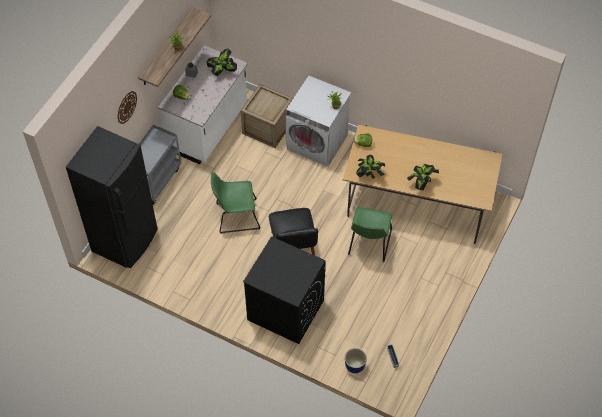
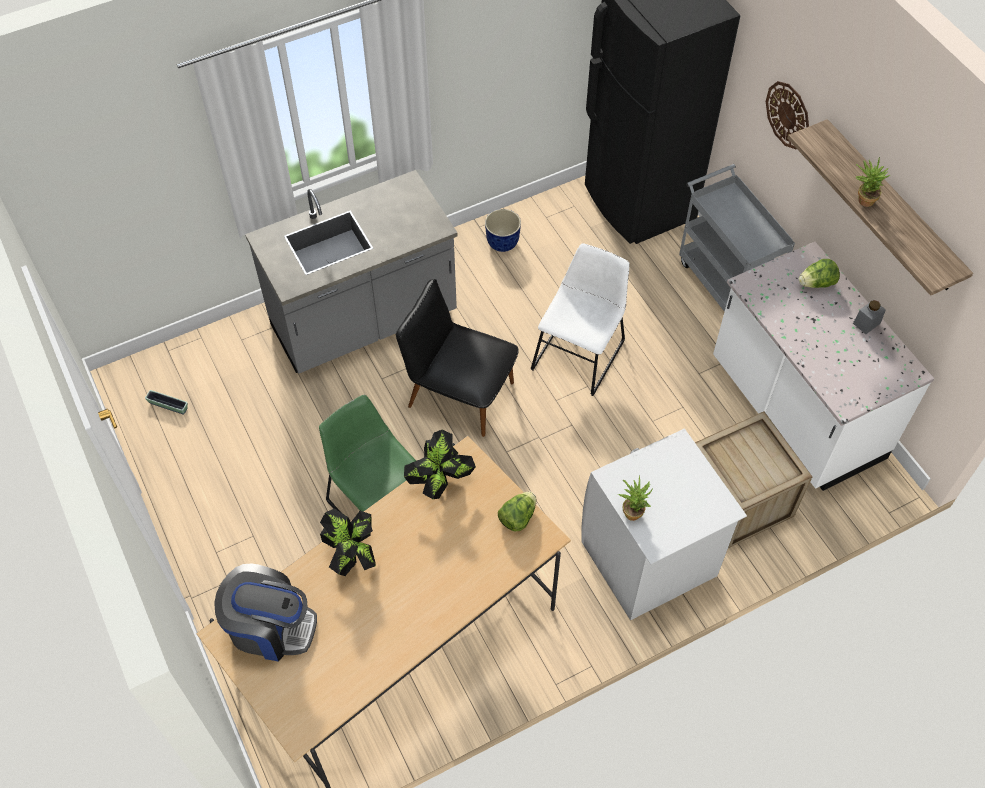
camera: 125 degrees right, 0 degrees up
(223, 72) = (840, 371): potted plant -> none
(235, 216) = (580, 352): green chair -> white chair
(285, 310) = (364, 322): black washing machine -> grey counter
(354, 366) = (203, 352): planter -> planter (503, 243)
(469, 190) = (270, 627): none -> coffee machine

